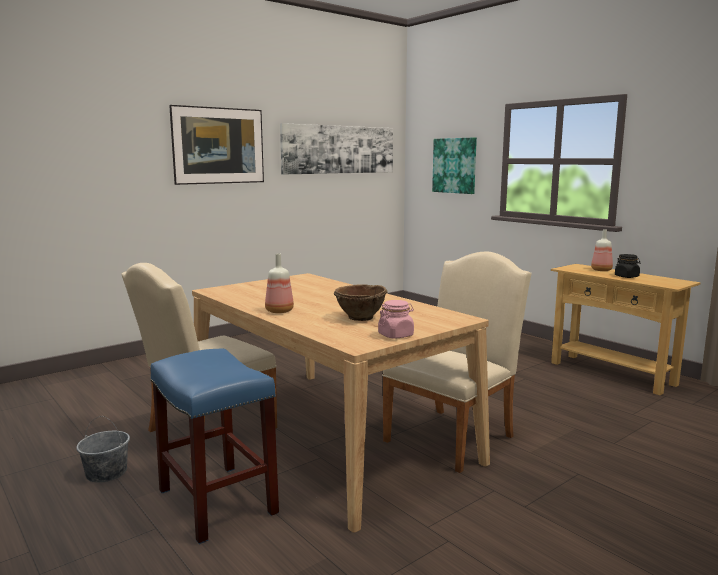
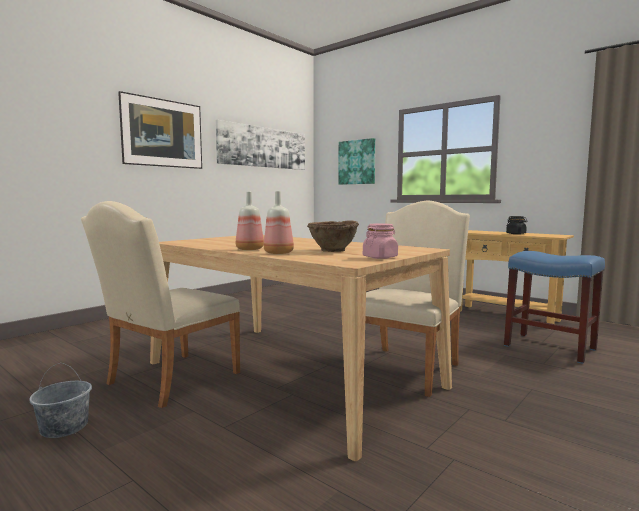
camera: 10 degrees left, 5 degrees down
(216, 501) = (196, 444): blue stool -> blue stool (548, 347)
(602, 270) = (492, 232): bottle -> bottle (279, 253)

